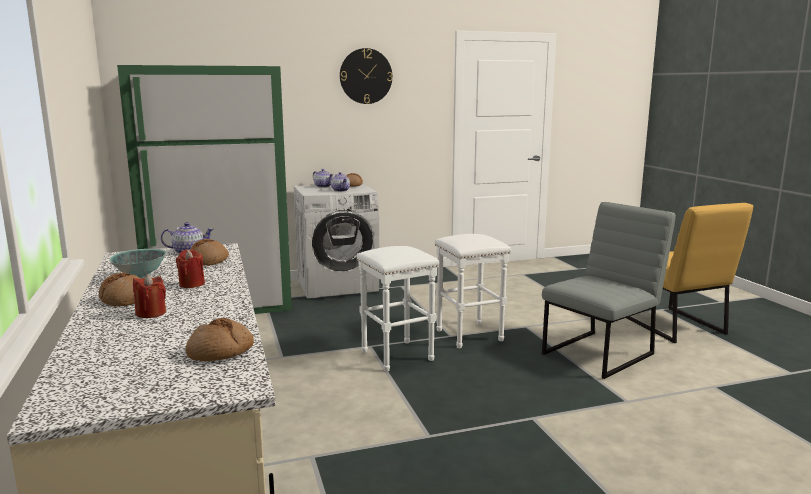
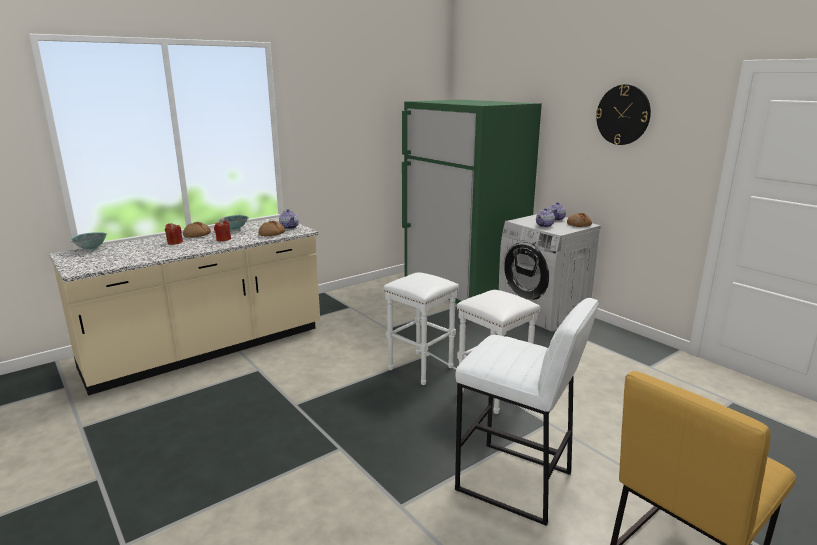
camera: 70 degrees right, 5 degrees up
(70, 382) = (91, 249): none -> bowl
(220, 352) = (118, 261): bread -> none
(600, 353) = (516, 482): grey chair -> white stool

